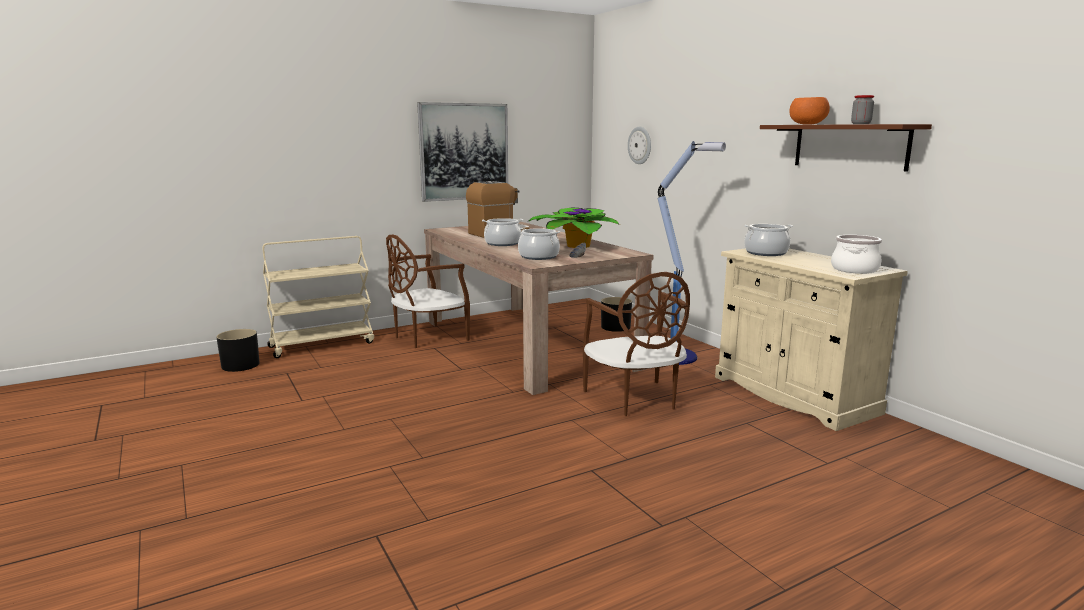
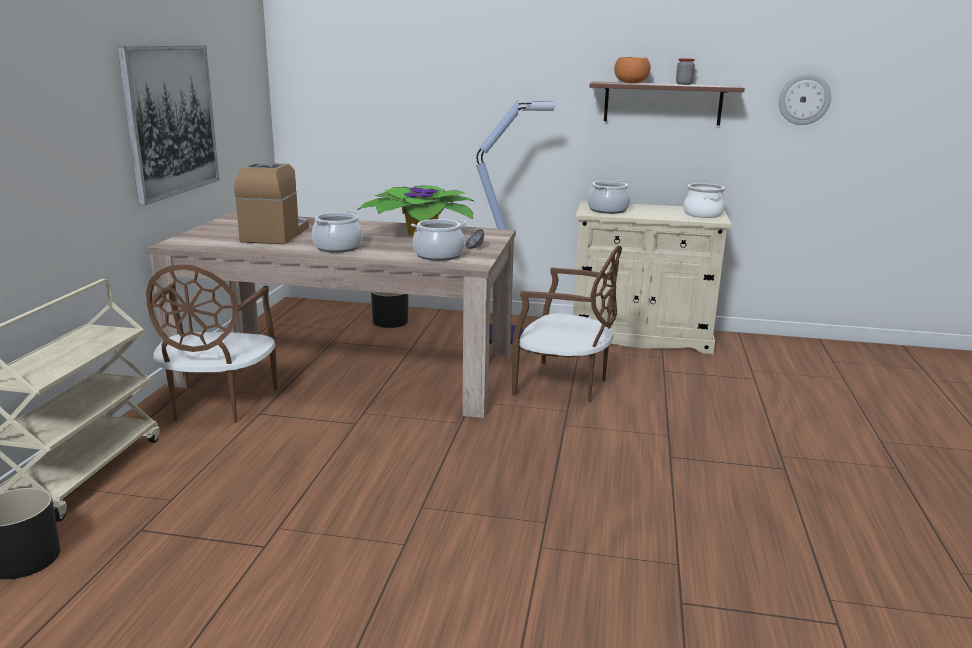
camera: 50 degrees left, 5 degrees up
(640, 145) = (370, 99): wall clock -> wall clock (804, 99)

